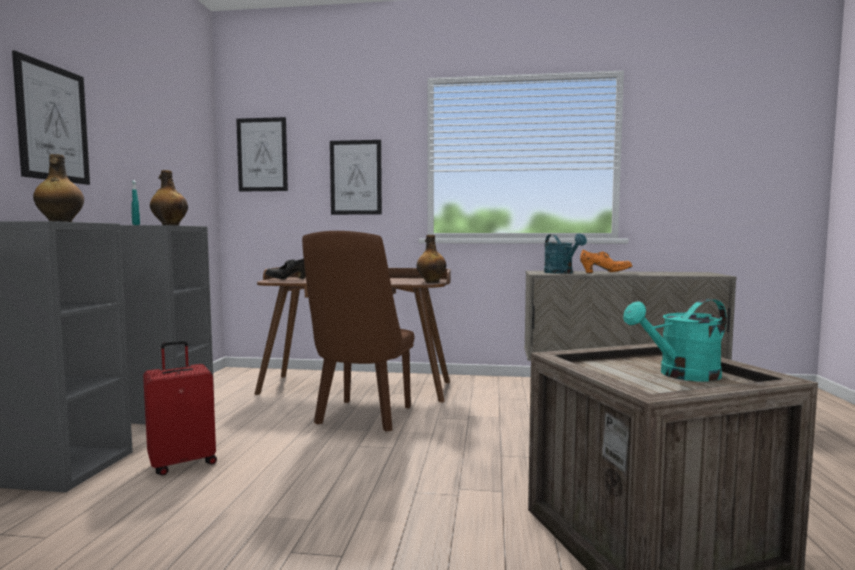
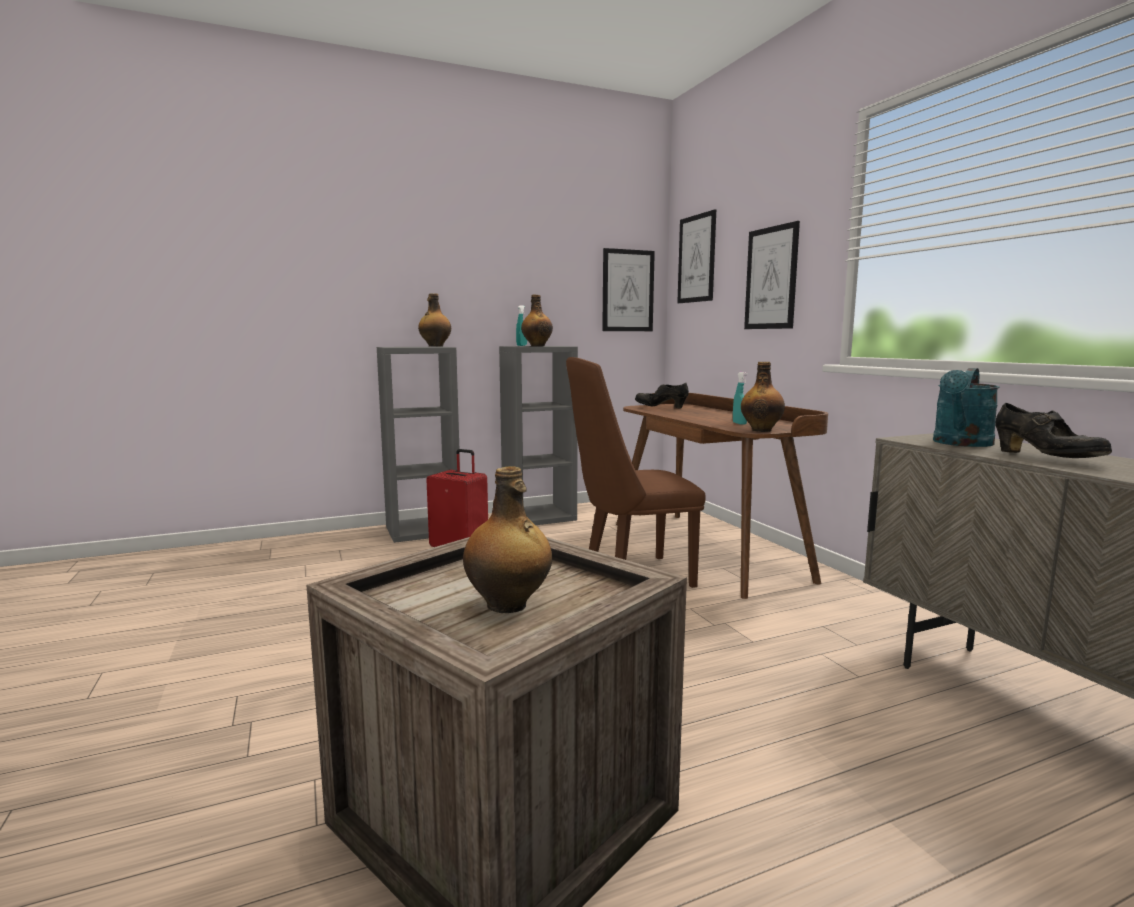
camera: 60 degrees right, 5 degrees up
(53, 123) = (453, 266): picture -> picture (628, 291)
(399, 281) = (739, 423): none -> turquoise spray bottle
(605, 273) = (1045, 458): orange shoe -> black shoe
(681, 375) = (508, 605): turquoise watering can -> bottle

